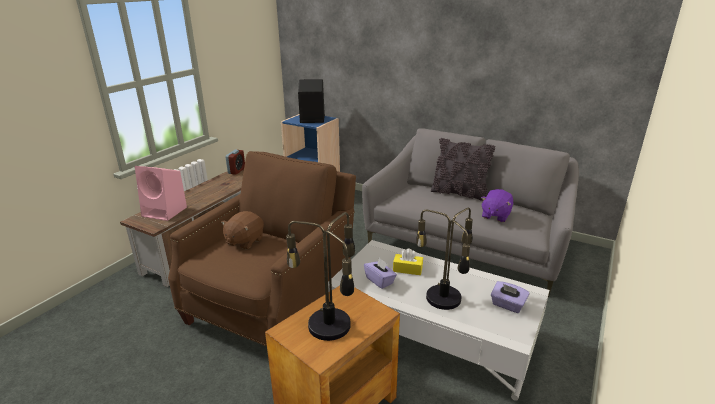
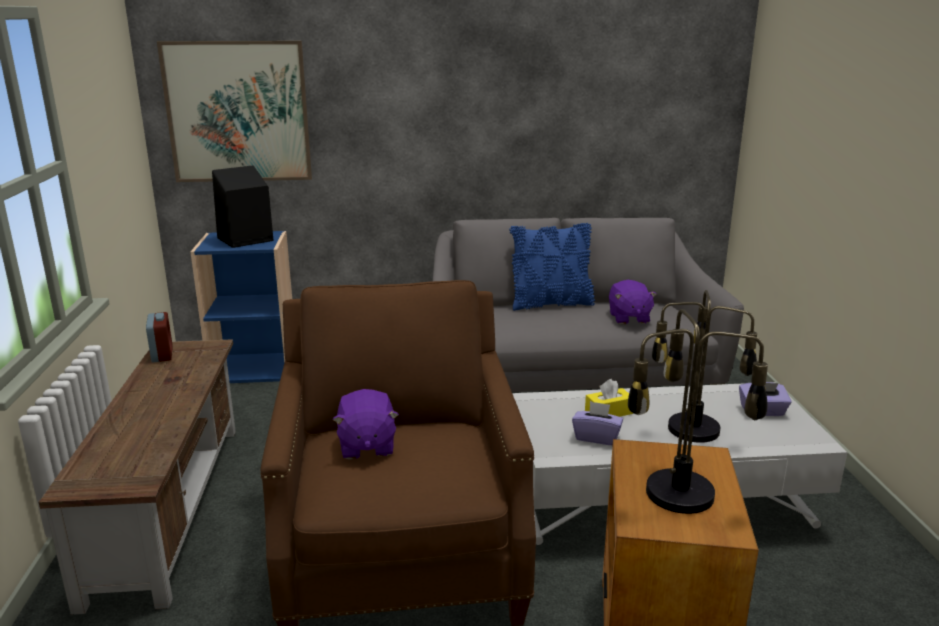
camera: 35 degrees left, 5 degrees down
(166, 211) = (121, 454): pink speaker -> none
(244, 241) = (366, 446): brown plush toy -> purple plush toy
(320, 48) = (238, 112): none -> picture
(459, 193) = (551, 304): black pillow -> blue pillow

